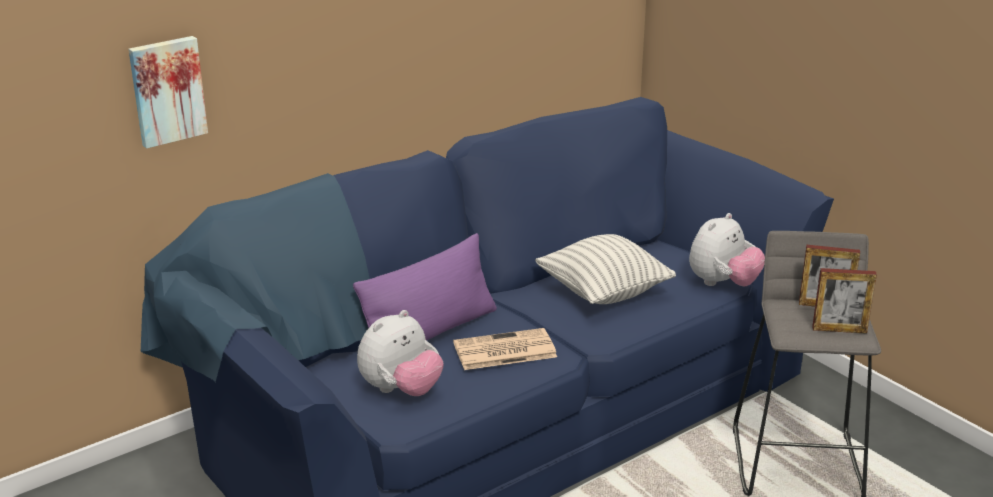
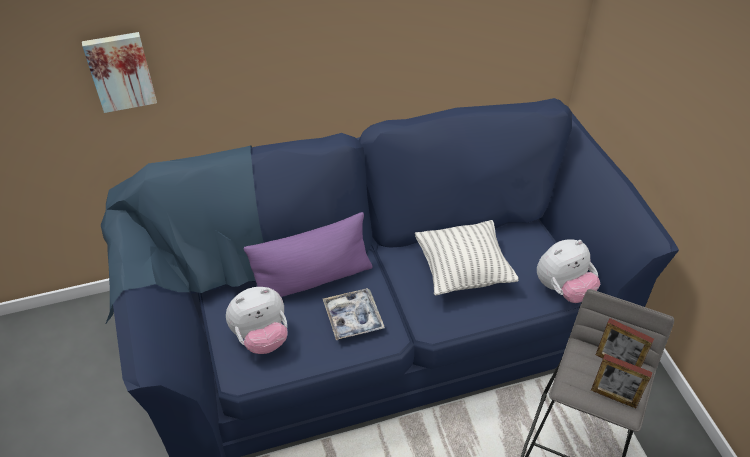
camera: 20 degrees right, 20 degrees up
(503, 351) = (353, 318): newspaper -> tray

